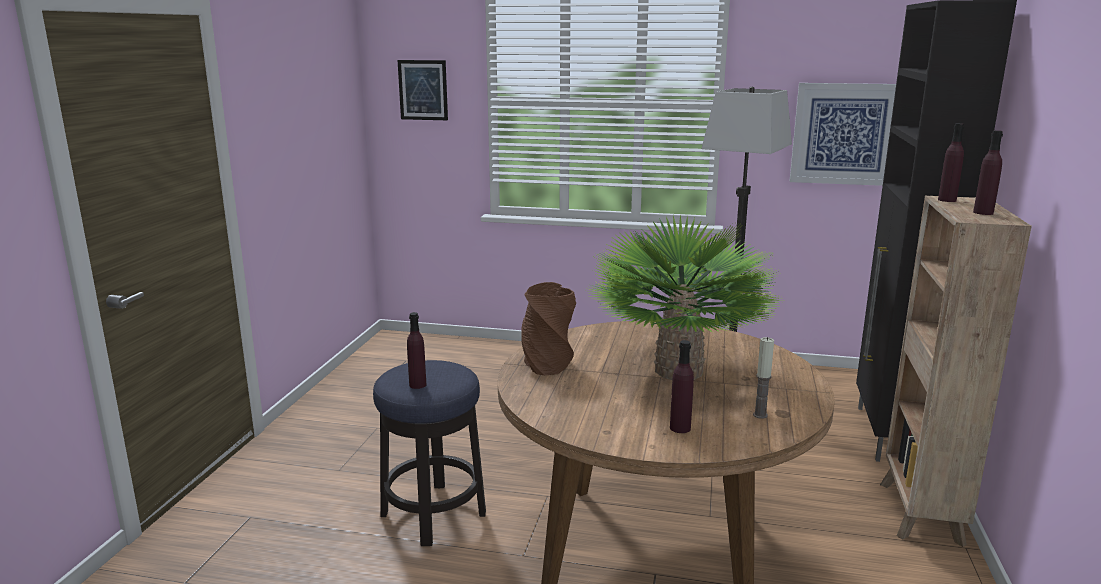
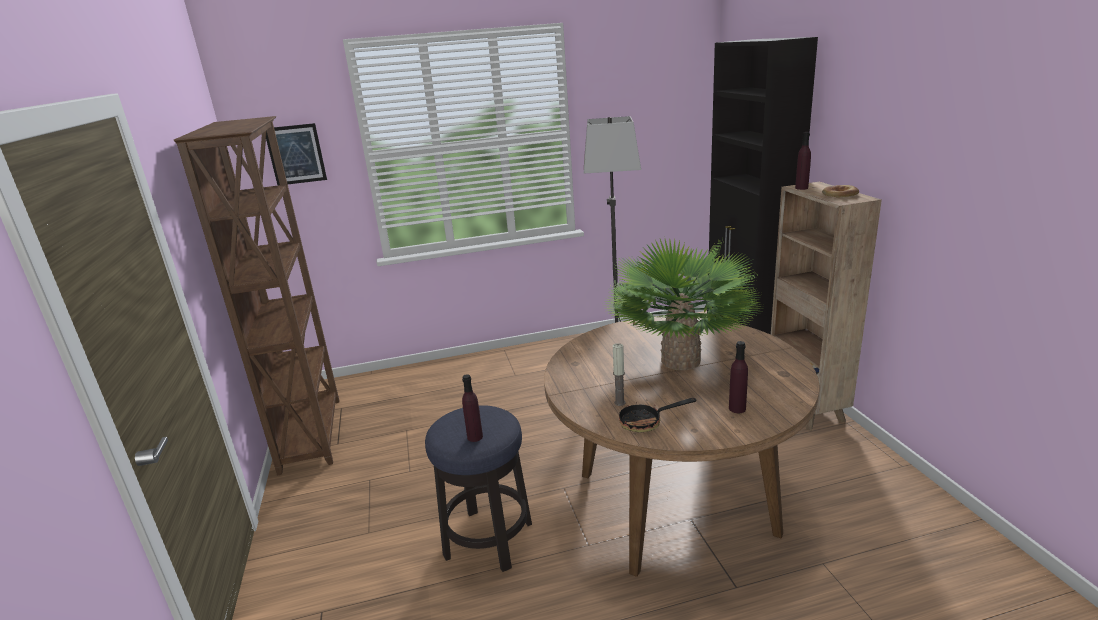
camera: 25 degrees left, 5 degrees up
(364, 374) = (312, 434): none -> brown bookcase
(547, 364) = (582, 385): brown vase -> none
(568, 411) = (646, 422): none -> frying pan
(760, 415) = (772, 380): candle -> candle (619, 402)
(845, 134) = (660, 143): picture -> none
(983, 212) = (839, 194): purple bottle -> bread

